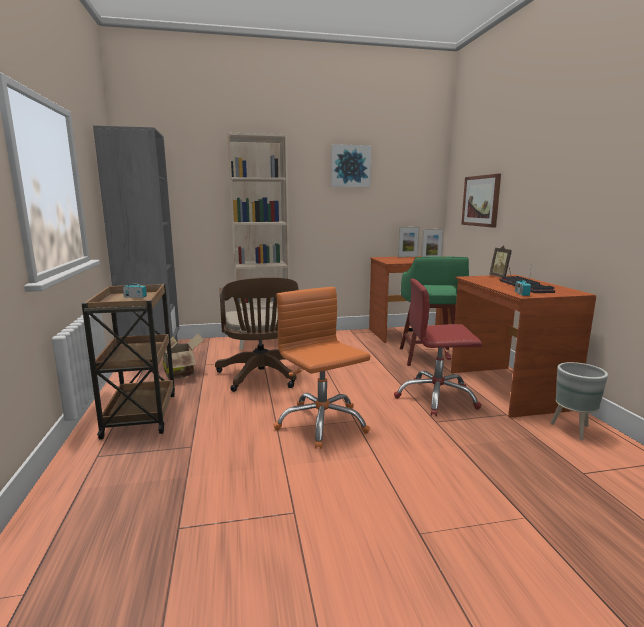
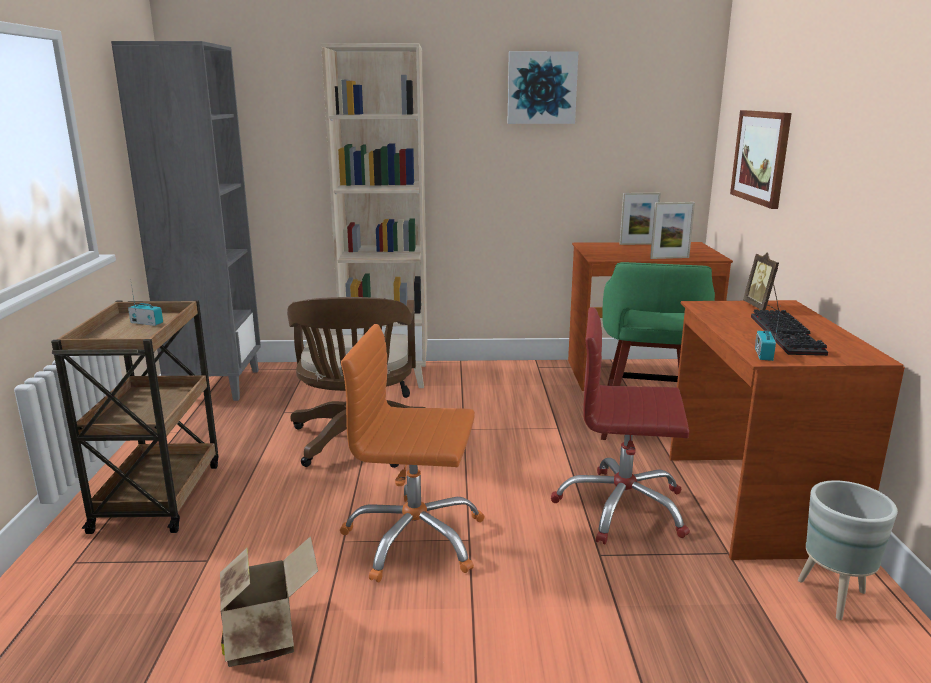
camera: 10 degrees right, 5 degrees up
(181, 373) = (244, 425): cardboard box -> cardboard box (267, 637)
(321, 423) = (414, 539): orange office chair -> orange office chair turned 60 degrees counterclockwise

